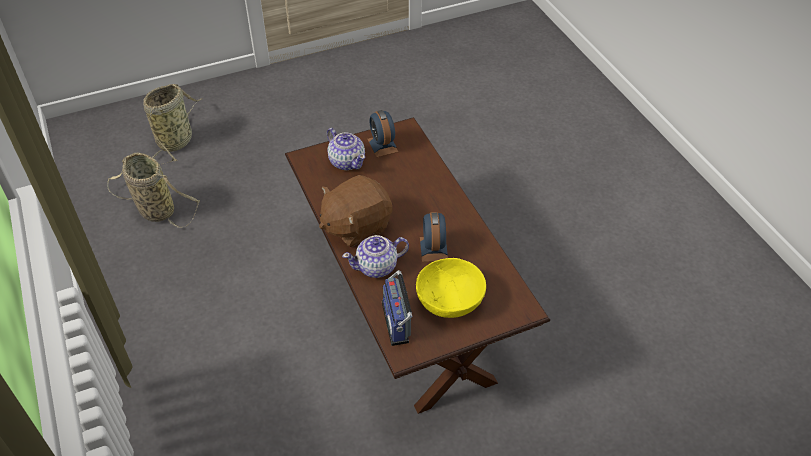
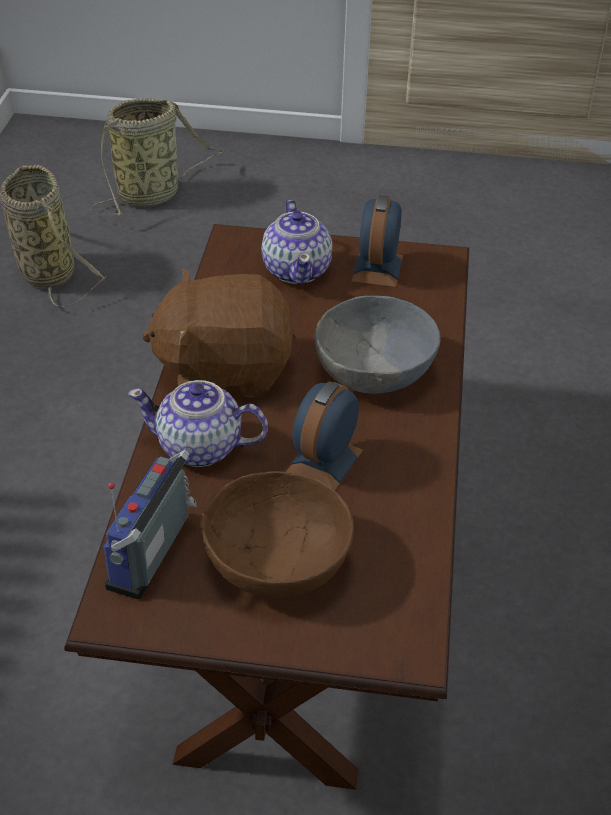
camera: 30 degrees right, 5 degrees down
(422, 197) = (375, 371): none -> grey bowl
(450, 301) = (277, 564): yellow bowl -> brown bowl

